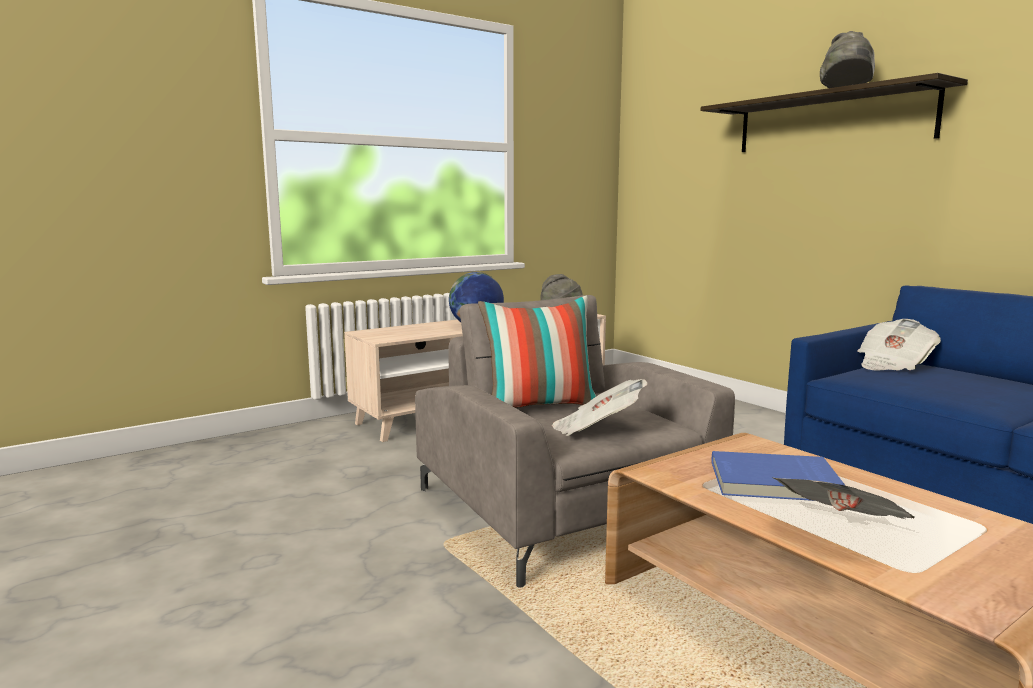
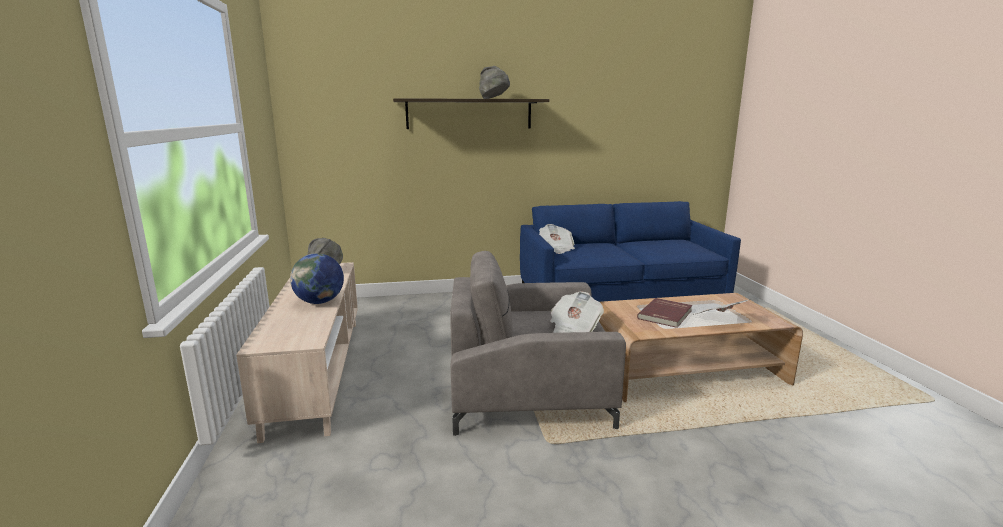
camera: 65 degrees left, 5 degrees up
(540, 407) = (515, 333): pillow -> none
(774, 482) = (666, 315): blue book -> red book

